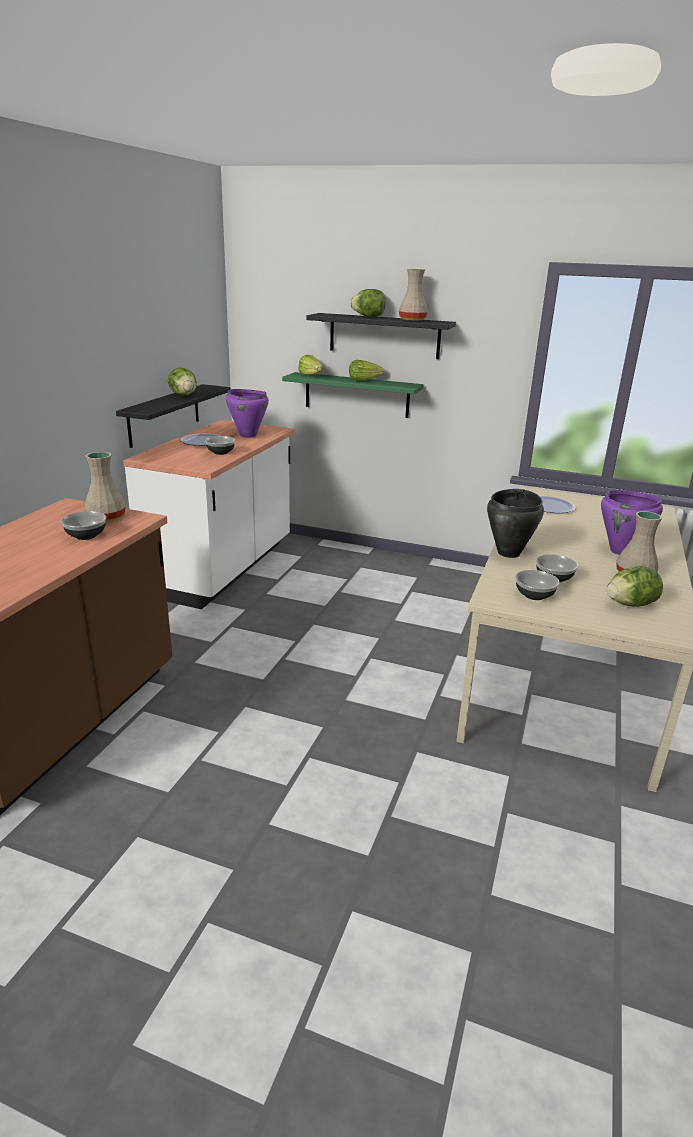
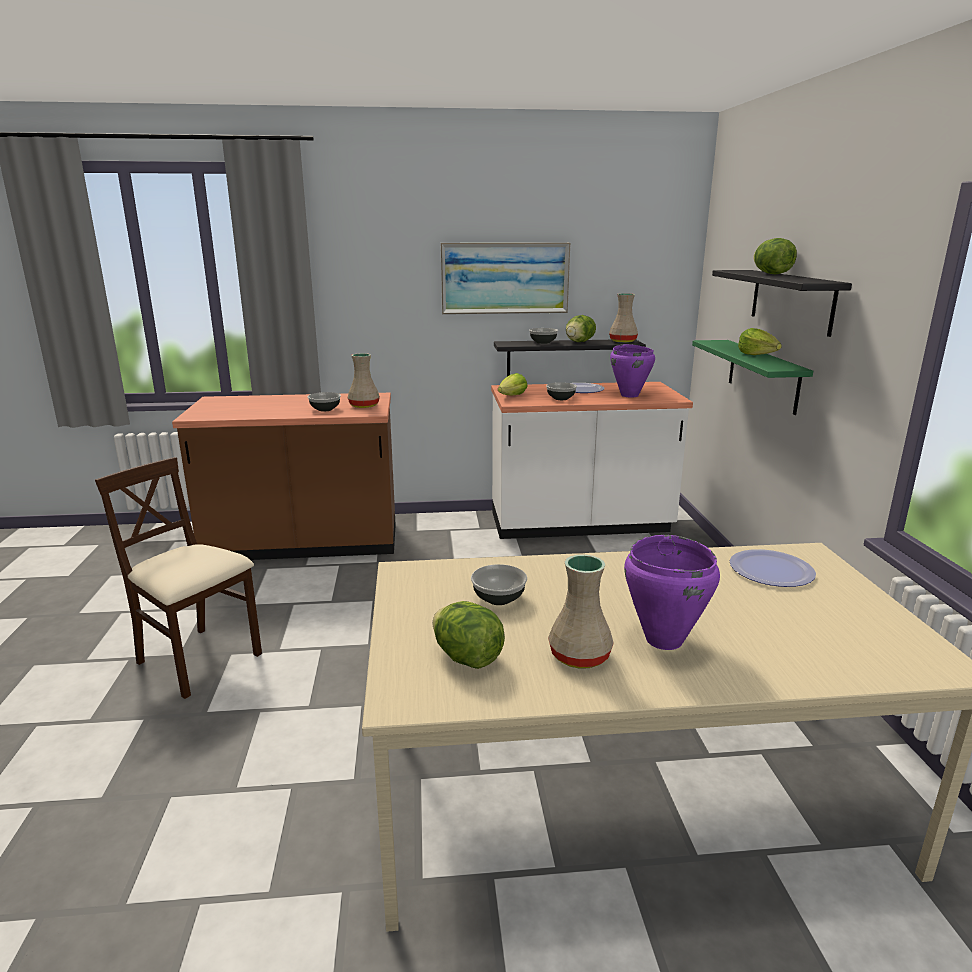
camera: 65 degrees right, 5 degrees down
(115, 337) = (505, 278): none -> picture
(261, 852) = (198, 660): none -> beige chair
(311, 376) = (723, 344): lettuce -> lettuce (512, 396)
(411, 320) = (794, 278): beige vase -> beige vase (622, 341)
(509, 553) = (547, 564): black cooking pot -> none
(535, 595) = (434, 592): bowl -> bowl (543, 342)

